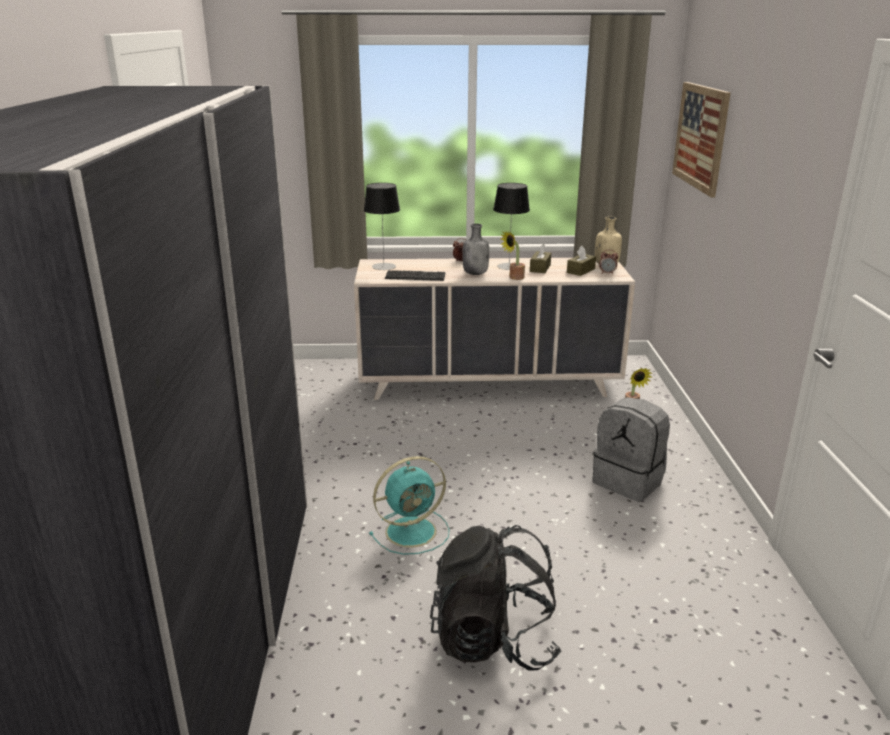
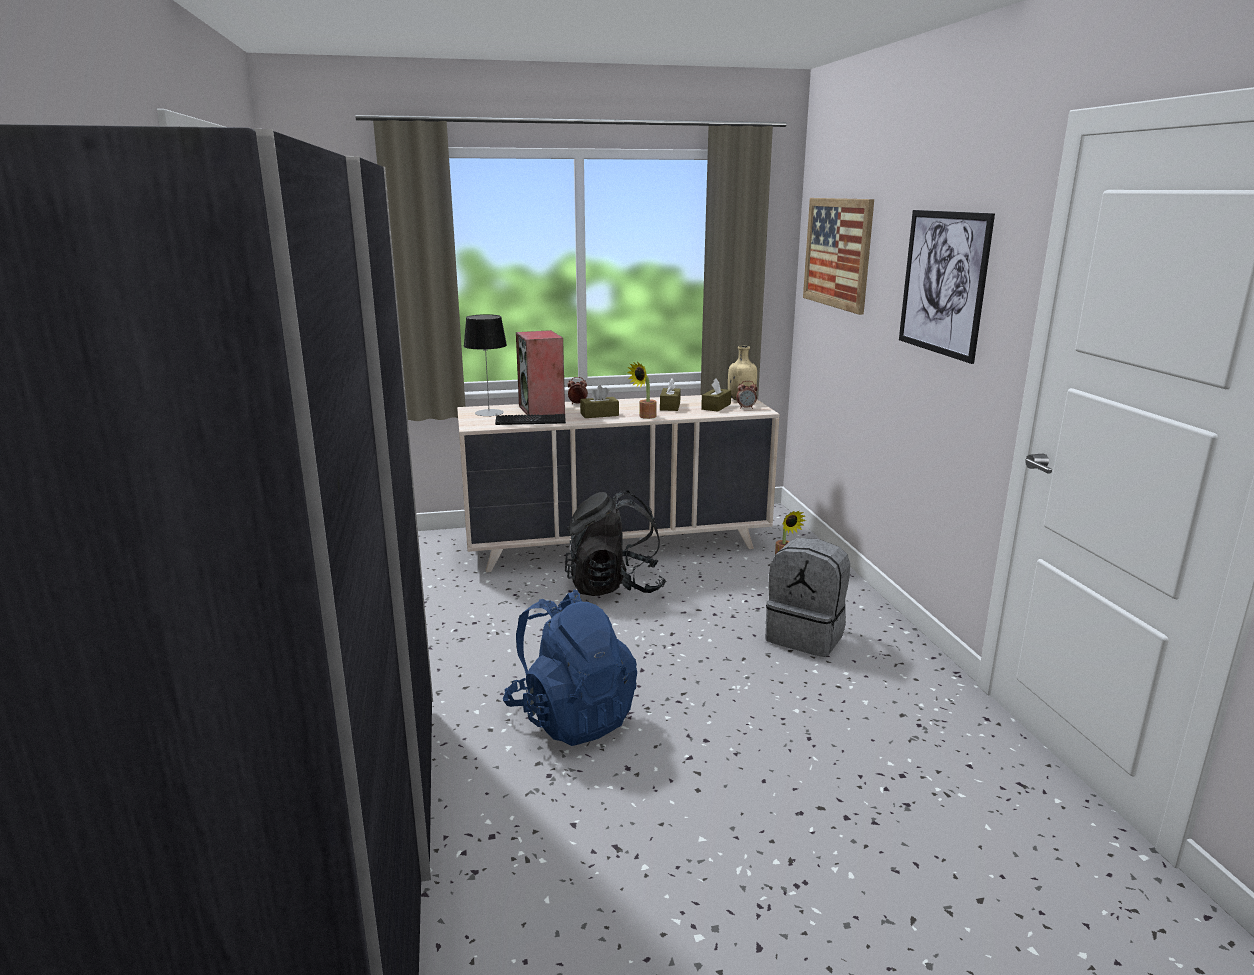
camera: 10 degrees left, 5 degrees down
(413, 531) = (571, 717): turquoise fan -> blue backpack
(429, 266) = (542, 410): none -> speaker
(475, 273) = (599, 414): grey bottle -> brown tissue box
(494, 640) = (706, 836): black backpack -> black backpack (614, 587)
(509, 266) = (634, 406): table lamp -> none
(773, 180) = (943, 283): none -> picture

